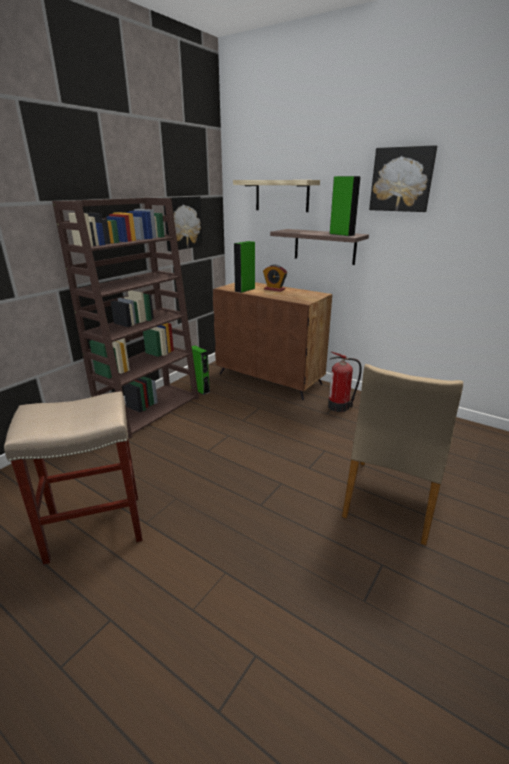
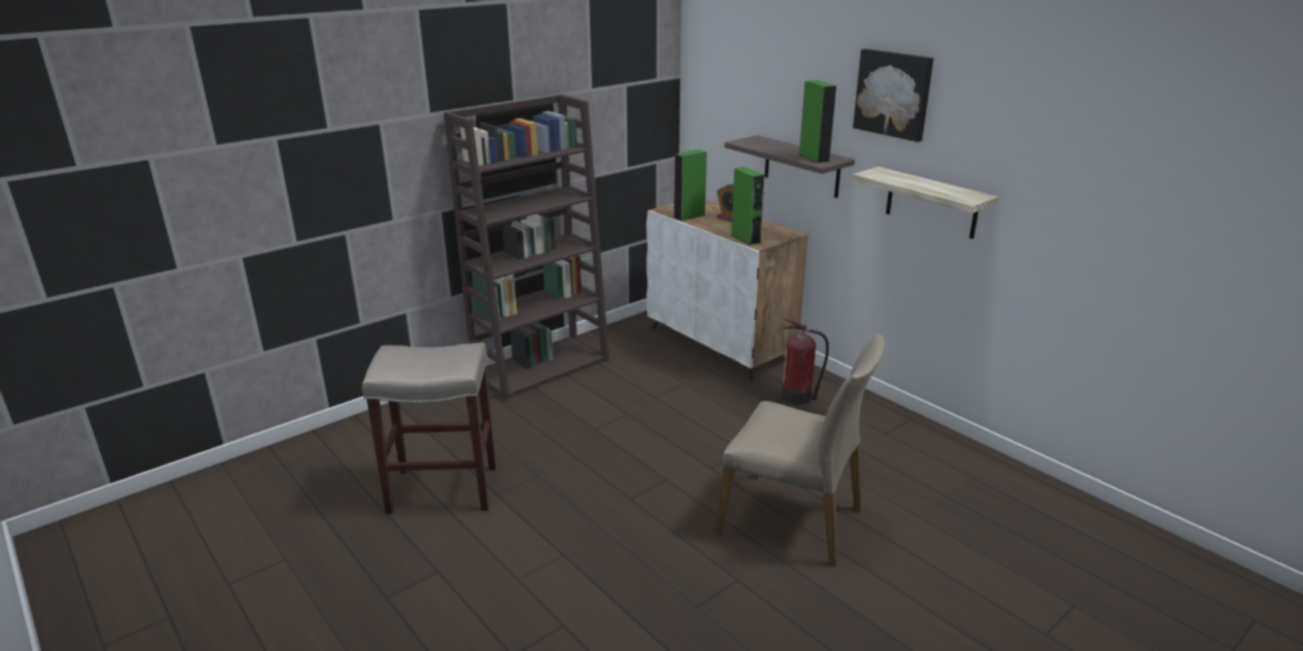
camera: 15 degrees right, 0 degrees up
(182, 223) = (612, 120): picture -> none
(200, 390) = (616, 348): green speaker -> green speaker (745, 239)
(270, 379) = (720, 344): brown cabinet -> white cabinet
(282, 195) = (751, 89): shelf -> shelf (931, 203)
(391, 500) = (792, 519): beige chair -> beige chair turned 105 degrees counterclockwise

